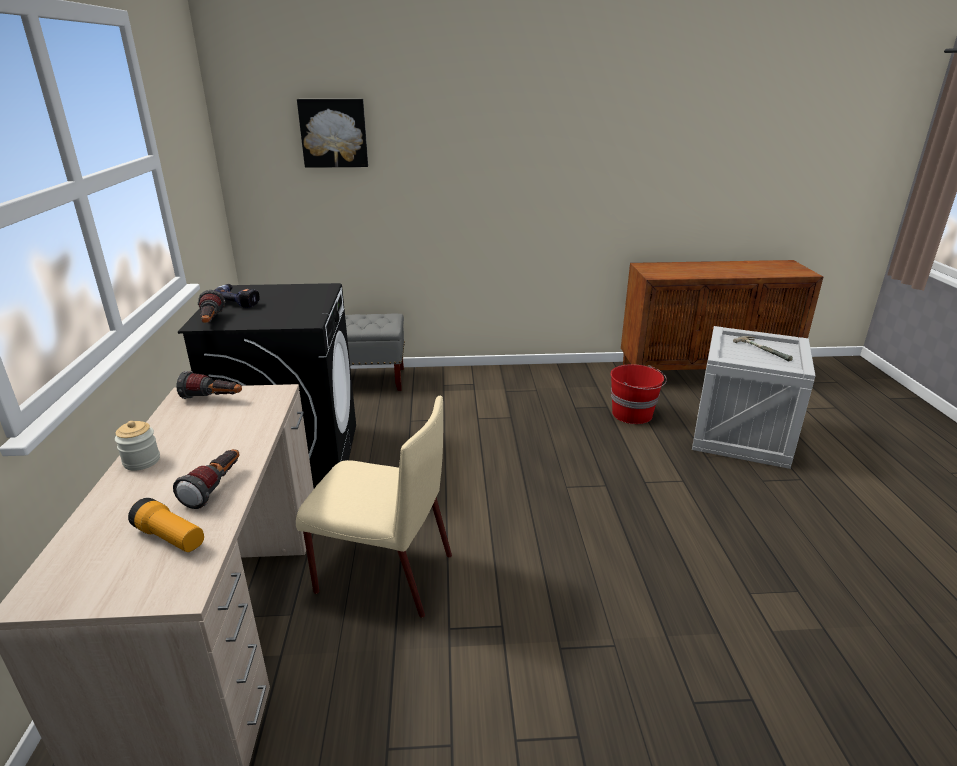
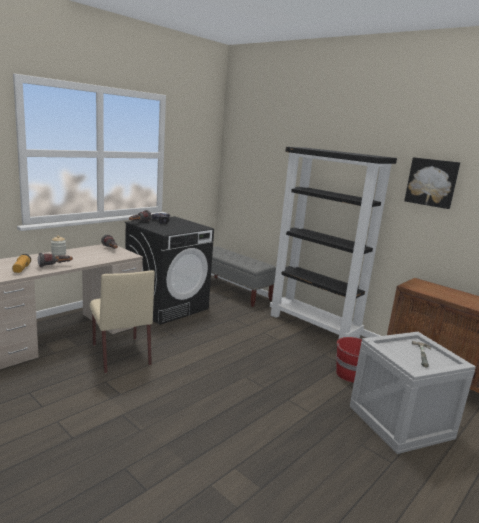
camera: 45 degrees right, 10 degrees down
(334, 133) = (265, 160): picture -> picture (432, 182)
(506, 378) = (314, 326): none -> black bookcase

